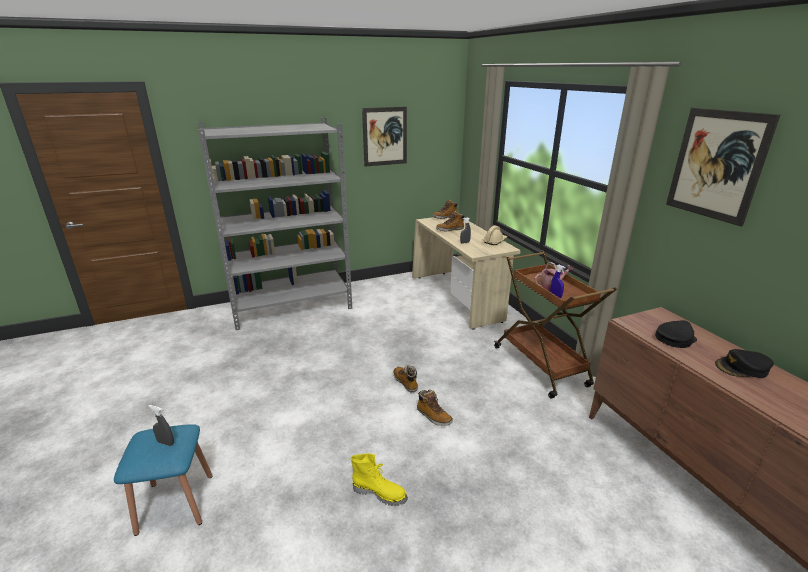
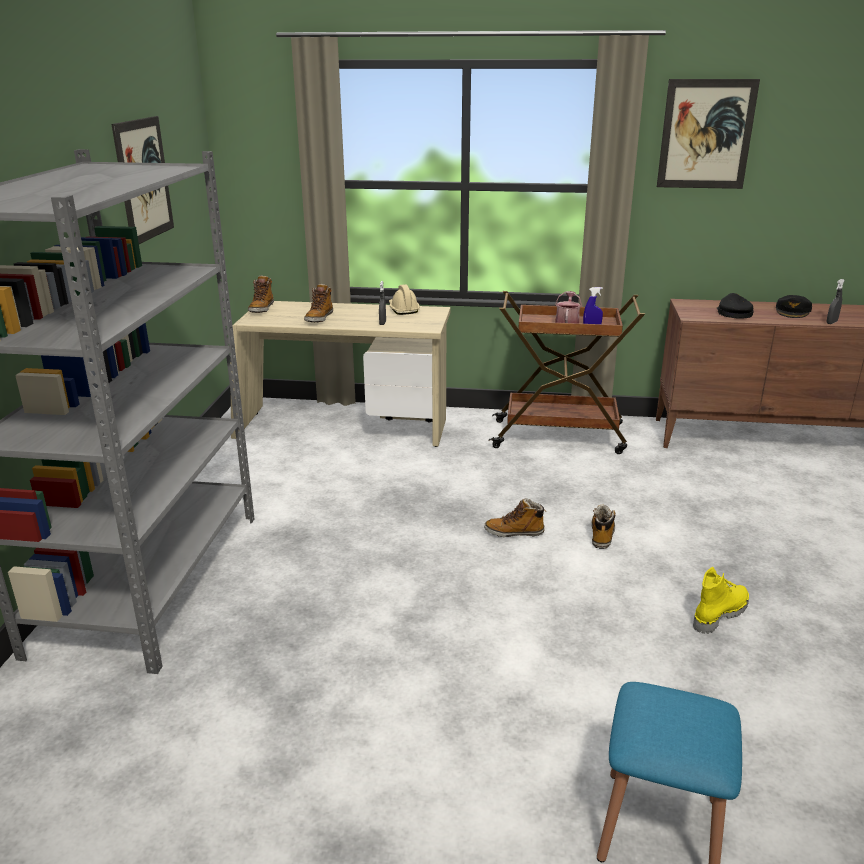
camera: 60 degrees left, 0 degrees up
(166, 443) = (681, 709): grey spray bottle -> grey spray bottle (831, 322)
(433, 416) = (602, 534): boot -> boot turned 60 degrees counterclockwise

